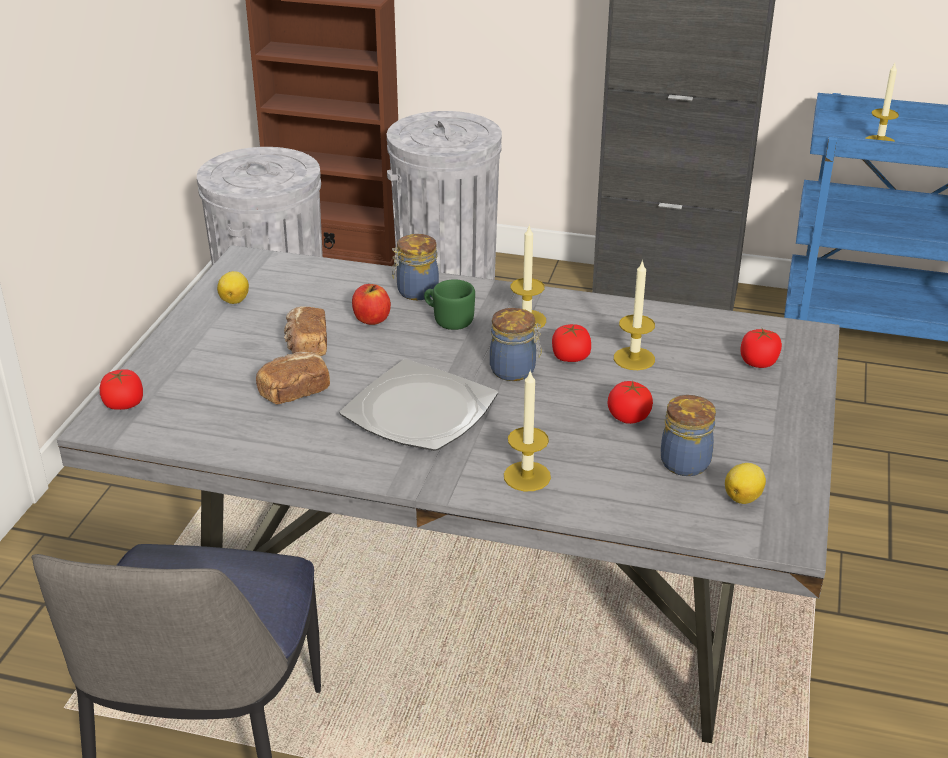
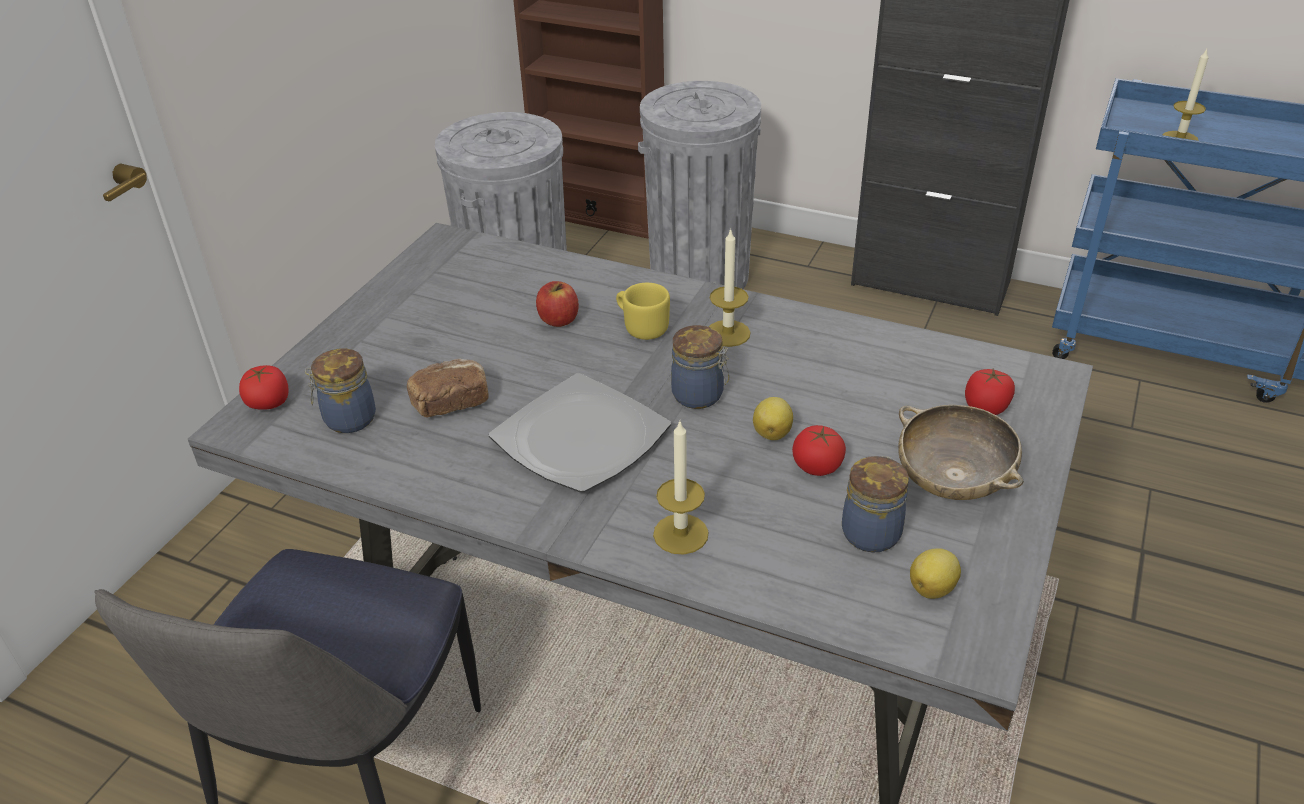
camera: 10 degrees right, 5 degrees up
(235, 300) = (421, 287): lemon -> lemon (772, 432)
(306, 347) = (479, 348): bread -> none
(415, 292) = (615, 290): jar -> jar (347, 419)
(448, 320) = (642, 327): green mug -> yellow mug
(570, 358) = (766, 384): tomato -> none
(634, 358) = (839, 391): candle -> none
(743, 419) = (952, 481): none -> beige bowl

